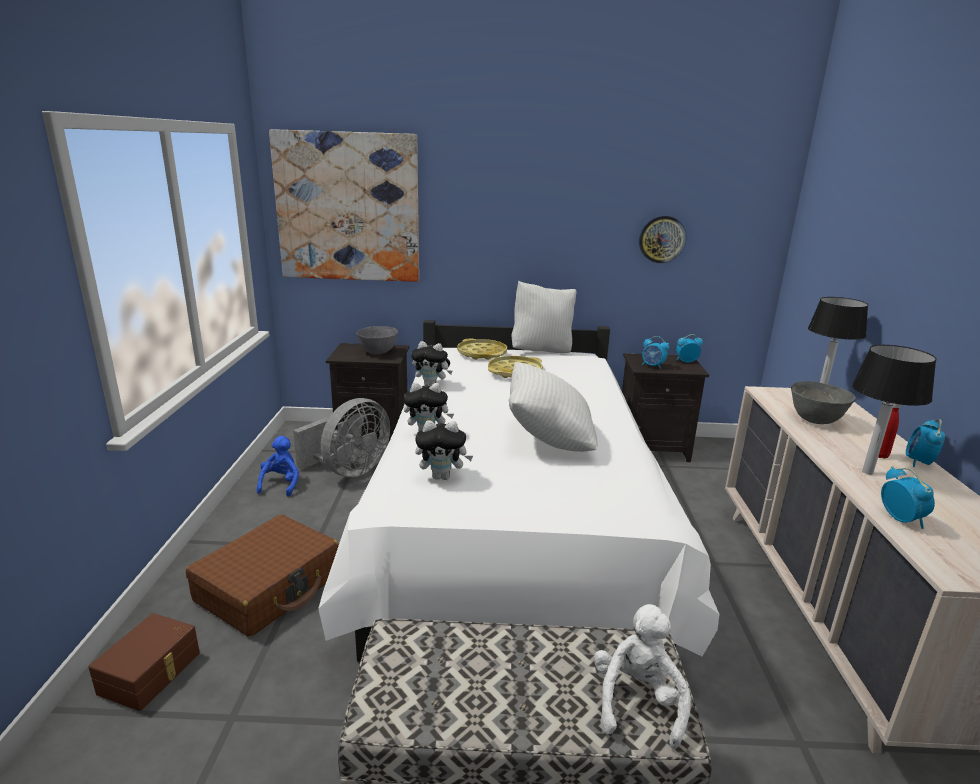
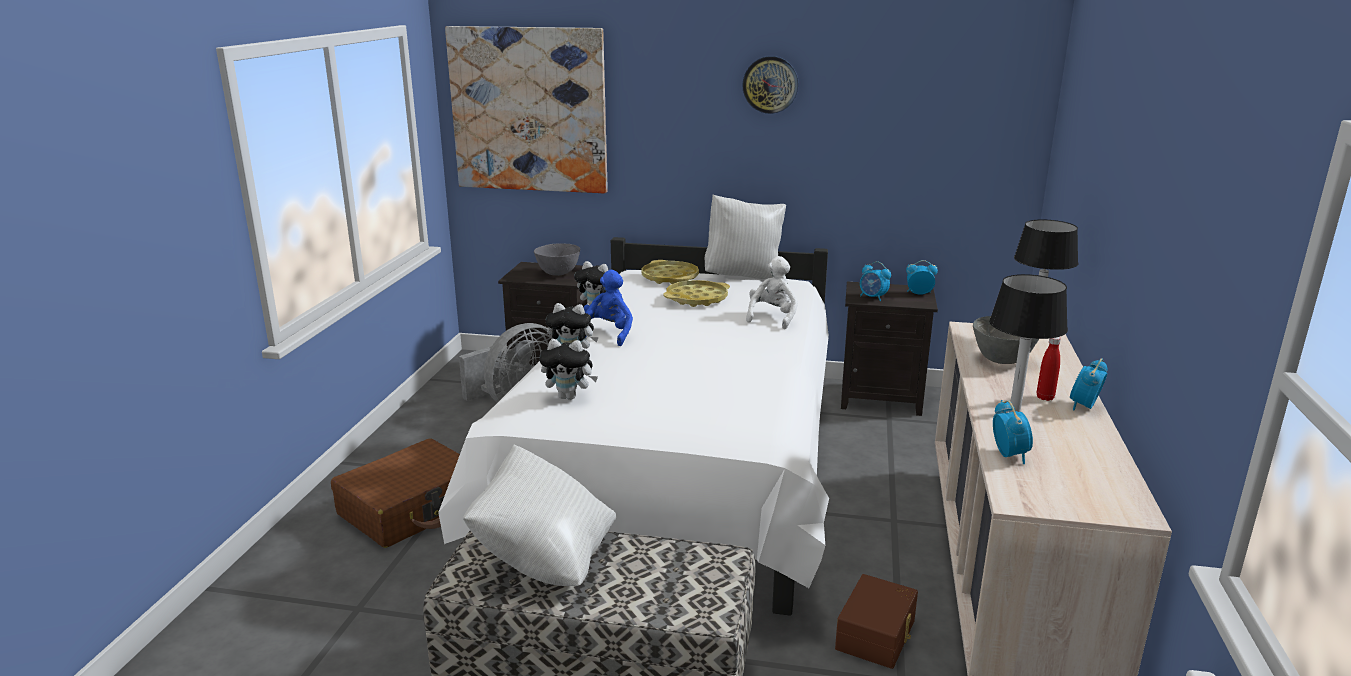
camera: 10 degrees right, 0 degrees up
(152, 673) = (292, 569): brown storage box -> brown storage box (877, 635)
(281, 484) = (443, 414): blue plush toy -> blue plush toy (608, 334)
(549, 440) = (696, 369): white pillow -> white pillow (544, 558)
(637, 702) = (690, 595): white plush toy -> white plush toy (772, 317)
(662, 239) = (889, 145): wall clock -> wall clock (770, 84)

